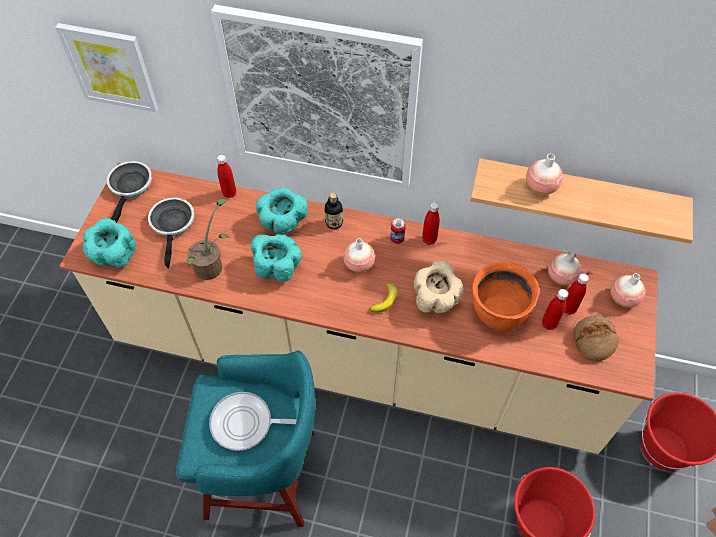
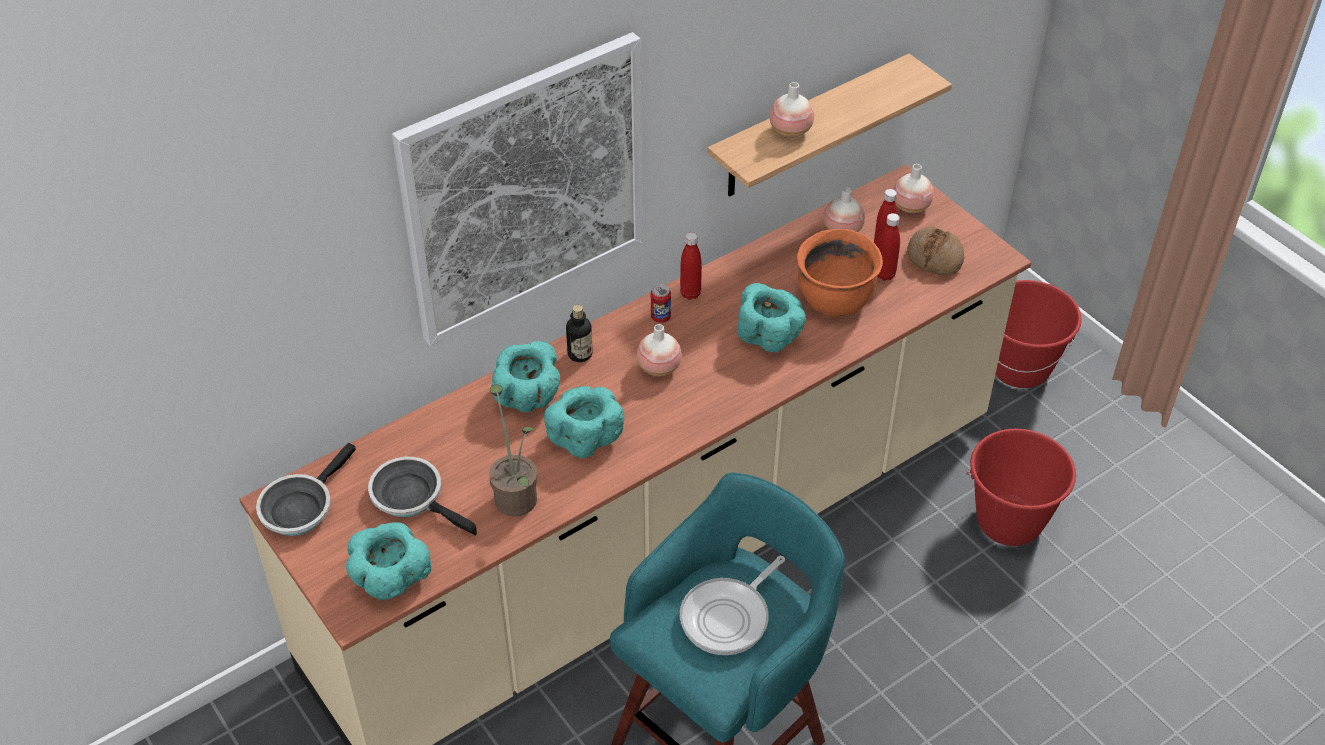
camera: 50 degrees left, 10 degrees down
(110, 67) = (234, 328): picture -> none
(131, 187) = (300, 507): frying pan -> frying pan turned 105 degrees counterclockwise
(229, 193) = (426, 418): red bottle -> none
(385, 300) = (728, 375): banana -> none
(436, 299) = (769, 335): beige bowl -> turquoise bowl

